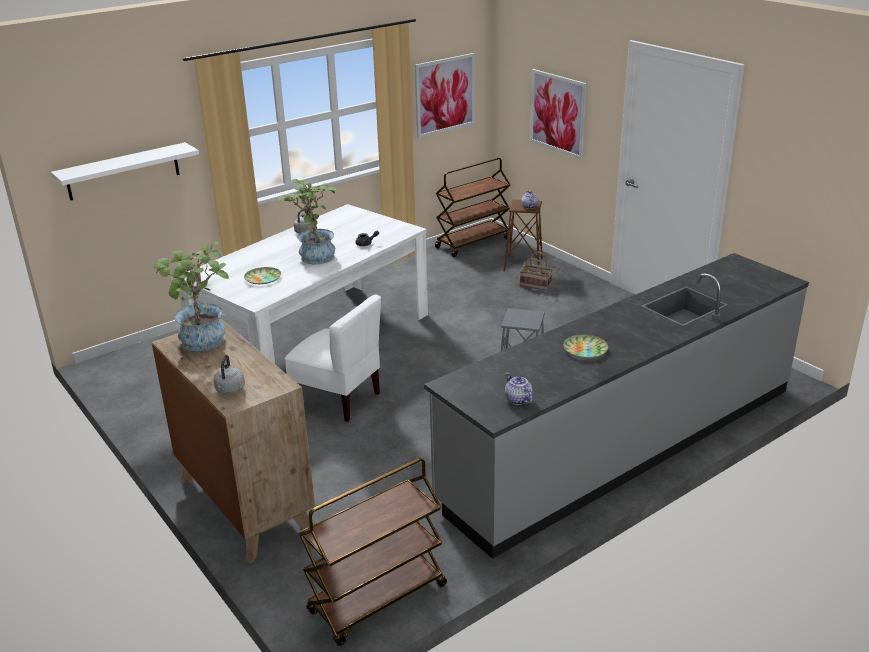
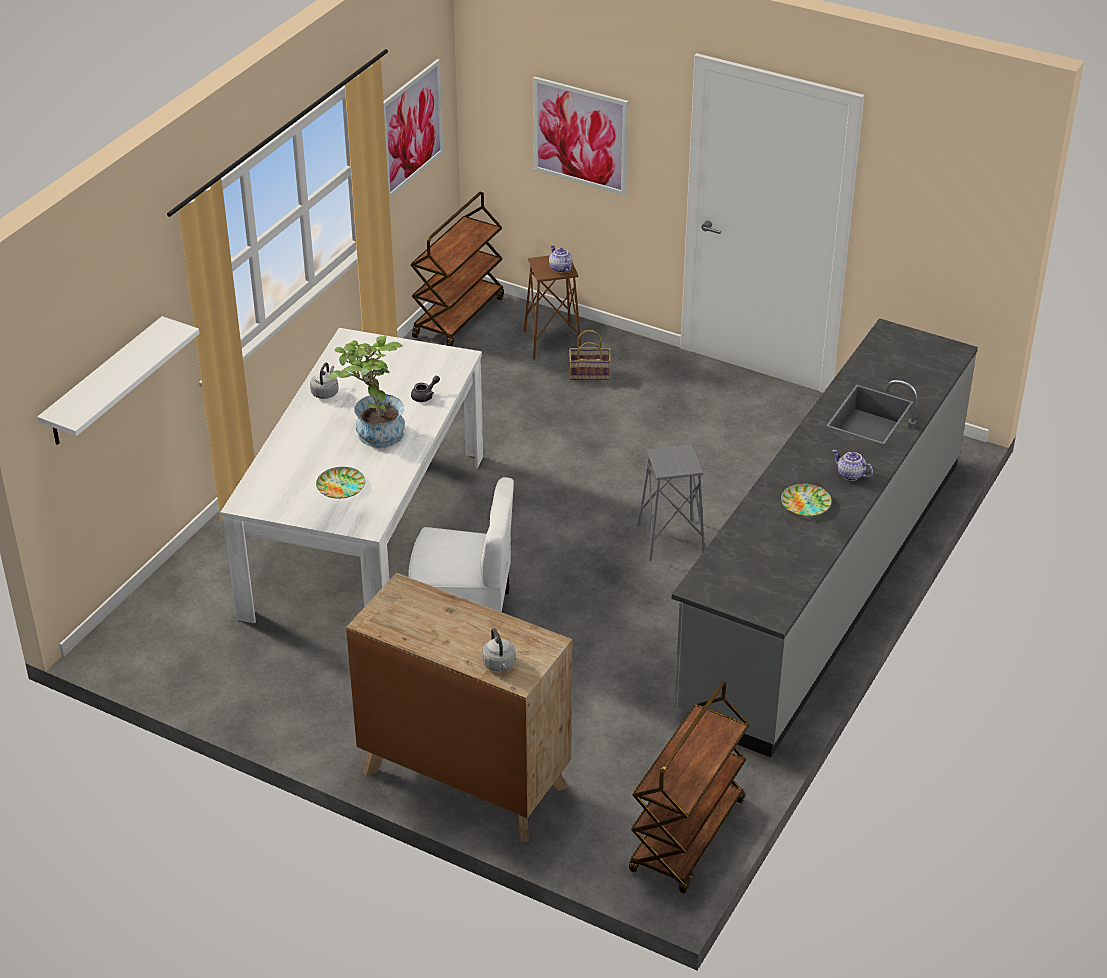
camera: 25 degrees left, 10 degrees up
(203, 343) = (409, 613): potted plant -> none
(517, 400) = (780, 587): teapot -> teapot (850, 475)

